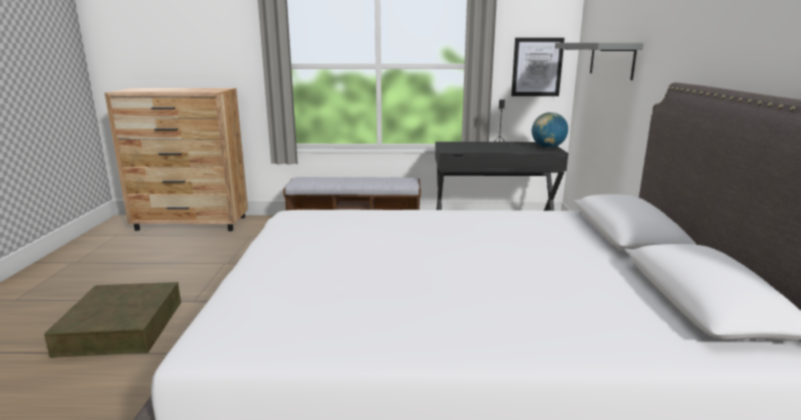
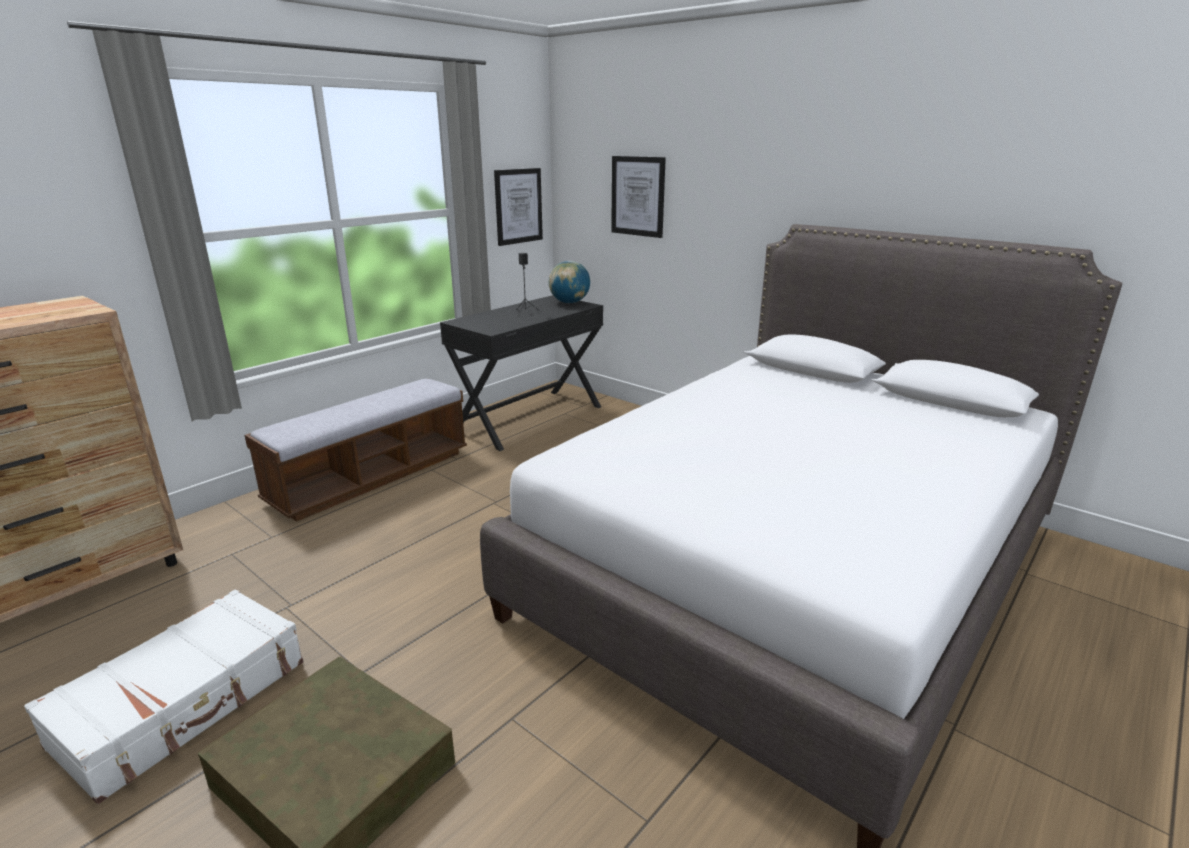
camera: 50 degrees left, 5 degrees up
(145, 277) = (184, 703): none -> white suitcase
(611, 59) = (638, 196): grey shelf -> picture

